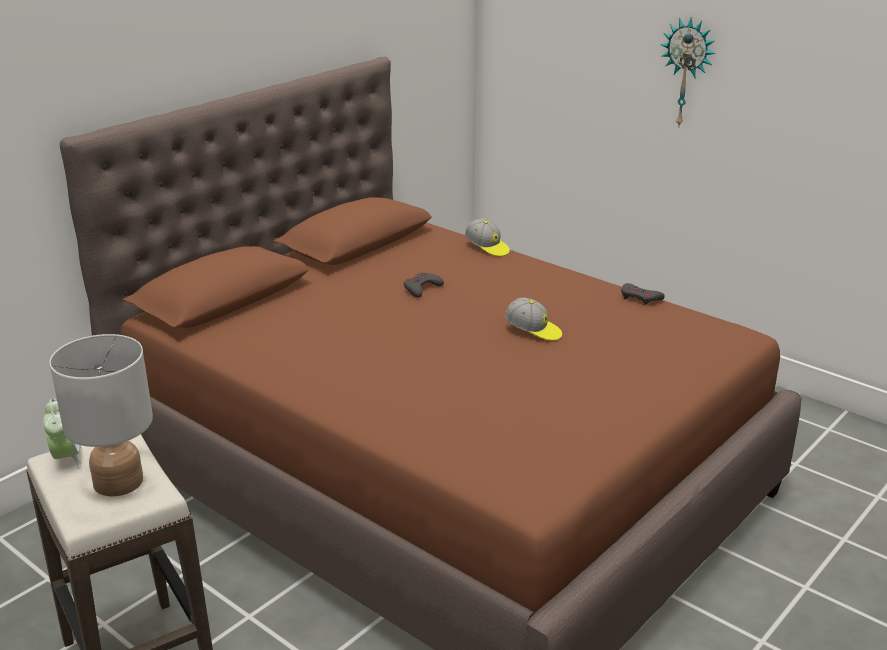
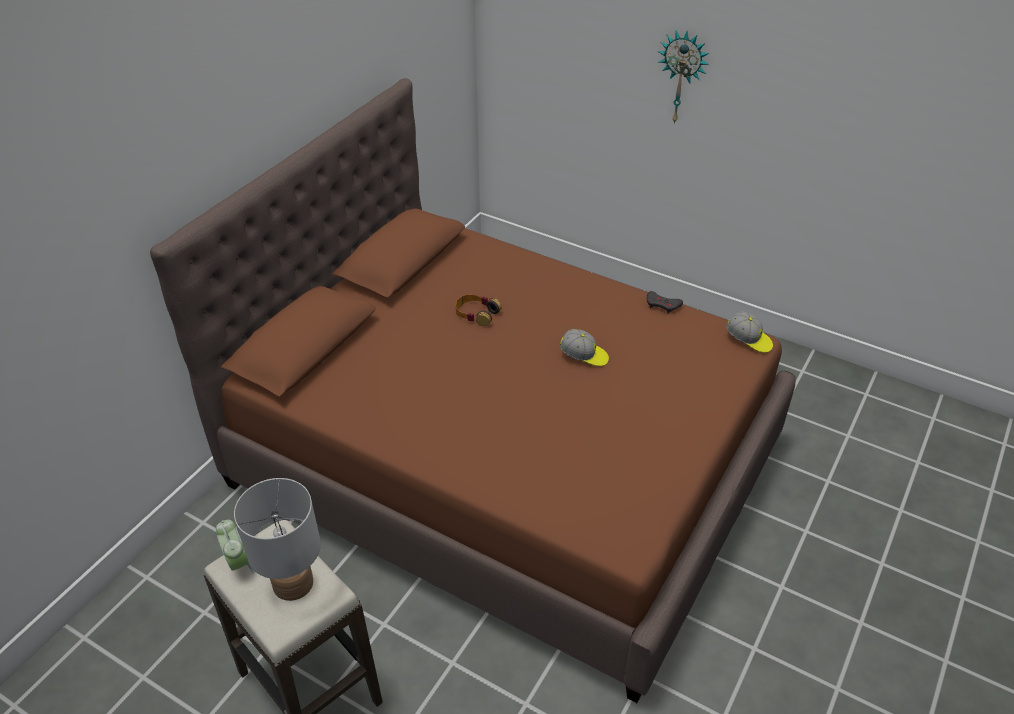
camera: 10 degrees left, 15 degrees up
(421, 288) = (476, 314): grey game controller -> headphones
(487, 248) = (520, 255): cap -> cap (748, 340)

